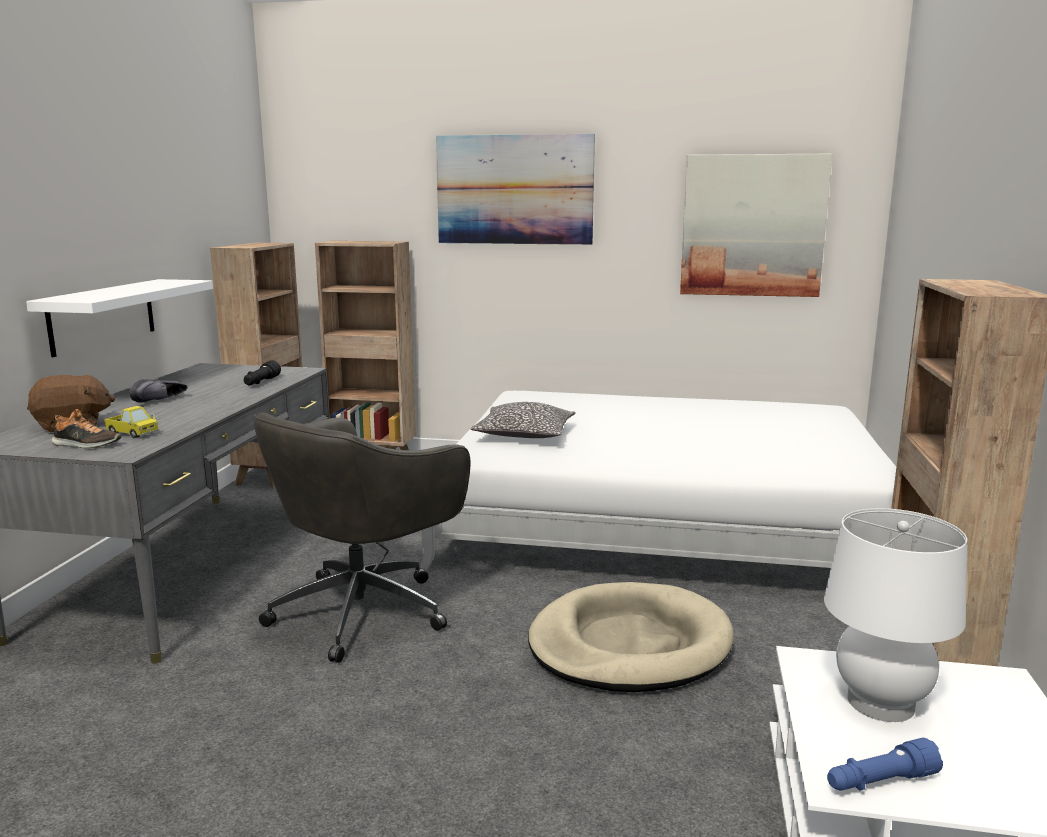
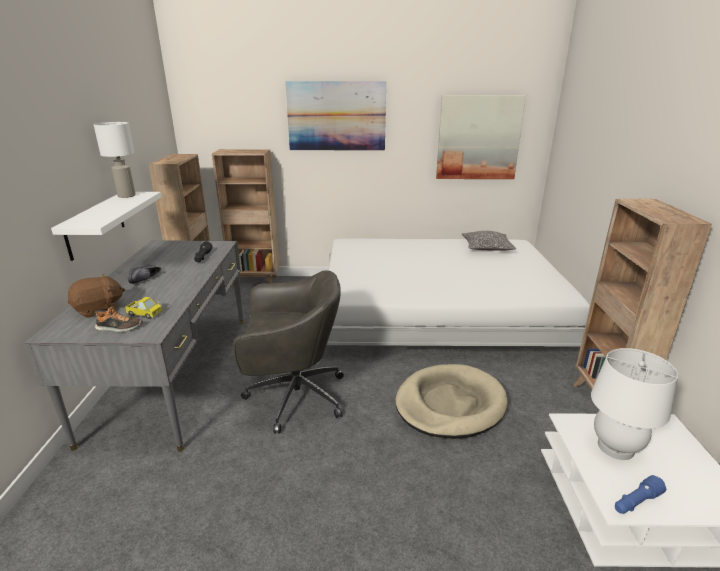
camera: 10 degrees left, 10 degrees up
(160, 282) = (127, 196): none -> white table lamp
(364, 610) = (293, 396): grey office chair -> grey office chair turned 120 degrees counterclockwise
(524, 435) = (363, 276): pillow -> pillow (486, 248)

